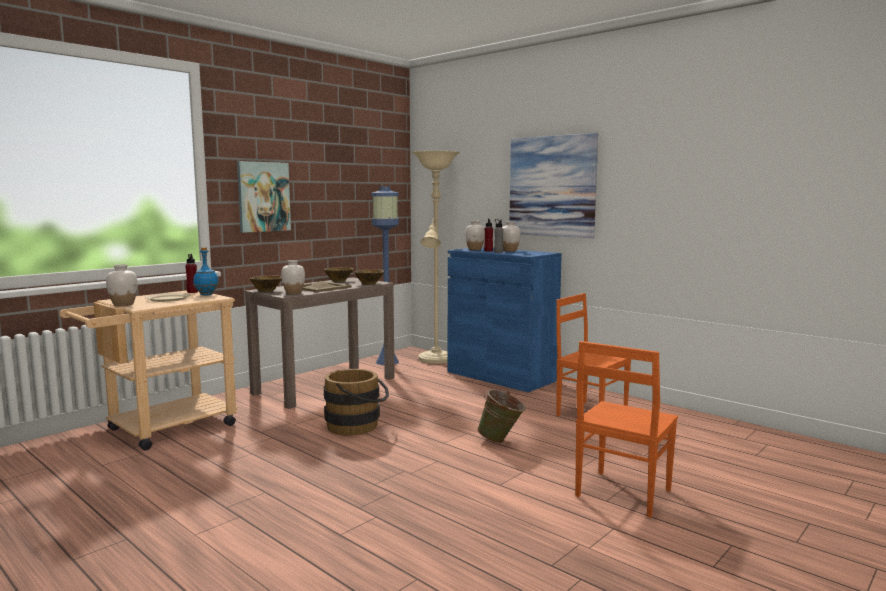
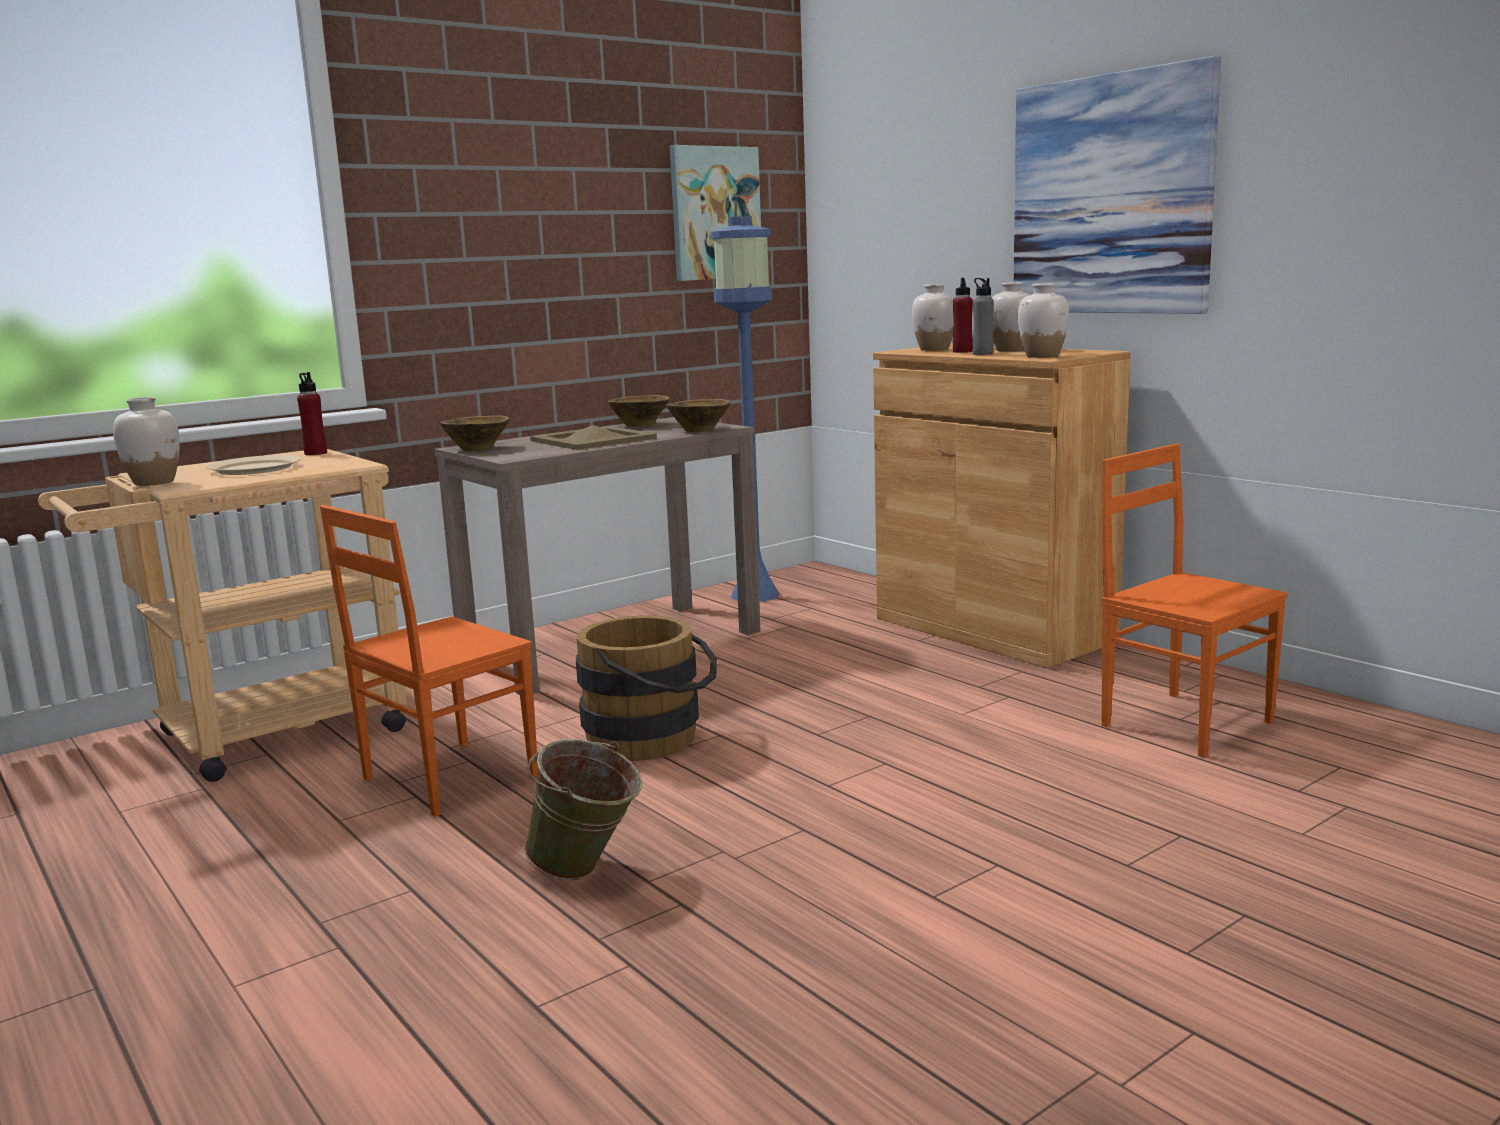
camera: 10 degrees right, 5 degrees up
(206, 295) = (337, 459): blue bottle -> none
(263, 197) = (474, 248): picture -> picture (715, 213)
(293, 293) = (528, 453): white vase -> white vase (1042, 356)
(435, 360) = (857, 592): beige floor lamp -> none
(501, 376) = (993, 629): blue cabinet -> brown cabinet
(501, 441) = (960, 785): green bucket -> green bucket (587, 872)
(621, 493) = (1228, 935): orange chair -> orange chair (446, 778)

